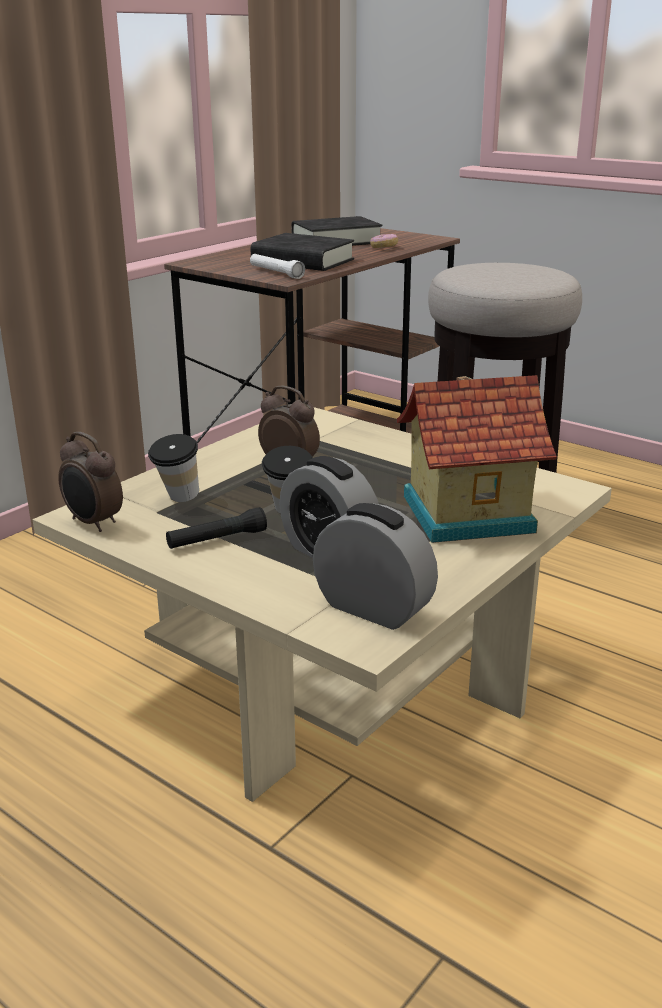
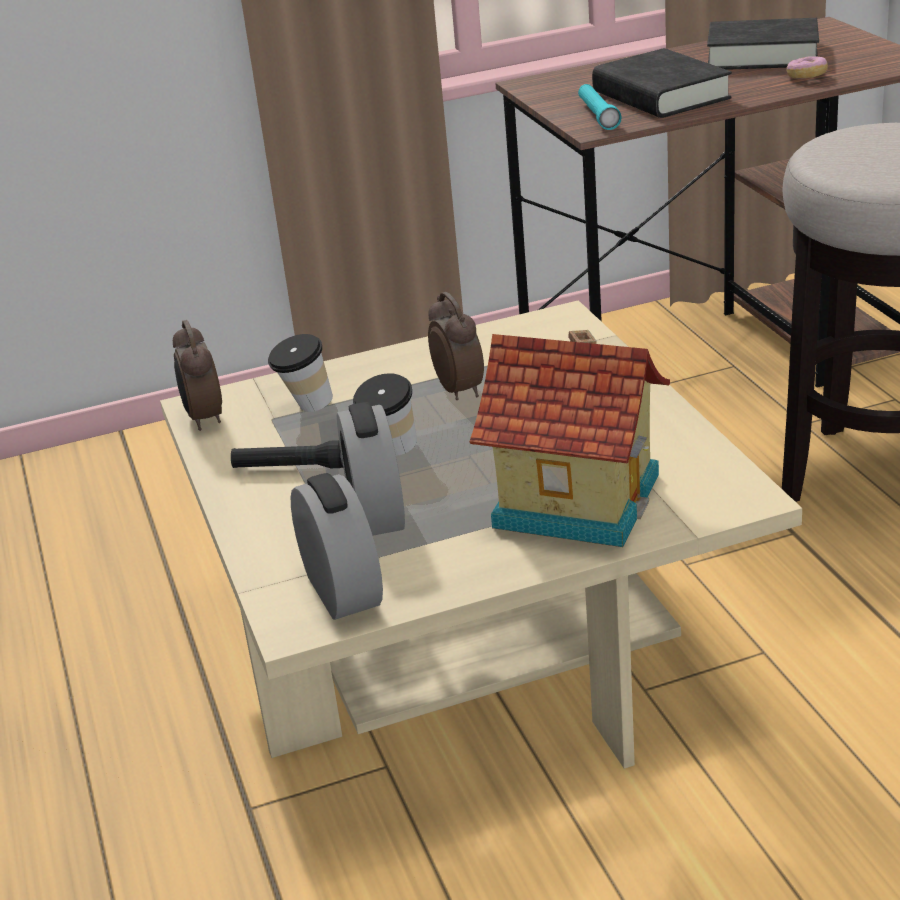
camera: 35 degrees right, 5 degrees up
(276, 273) = (598, 116): white flashlight -> turquoise flashlight

